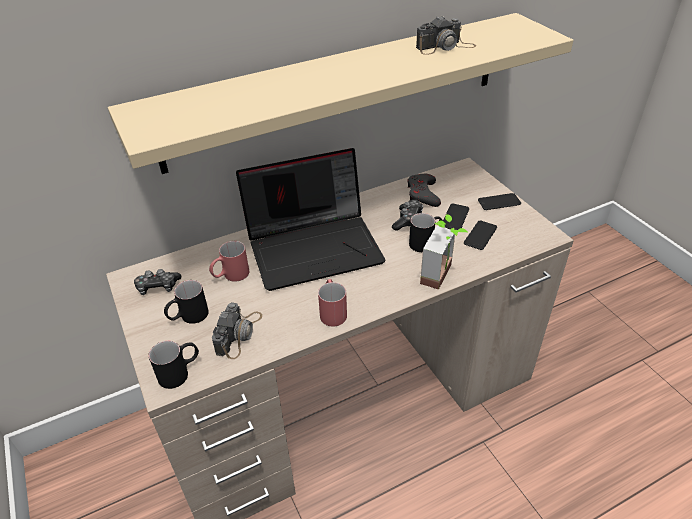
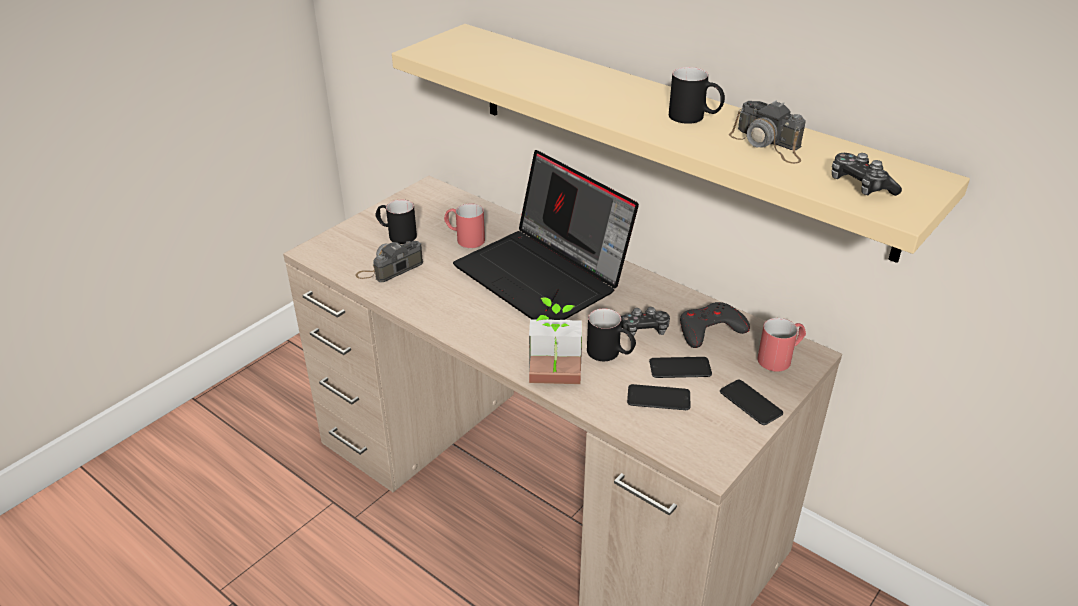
camera: 65 degrees right, 5 degrees down
(158, 287) = (426, 206): game controller -> game controller (860, 185)
(180, 372) = (330, 253): black mug -> black mug (695, 118)
(239, 333) = (390, 268): camera -> camera turned 150 degrees clockwise
(332, 311) = (450, 315): red mug -> red mug (780, 358)

